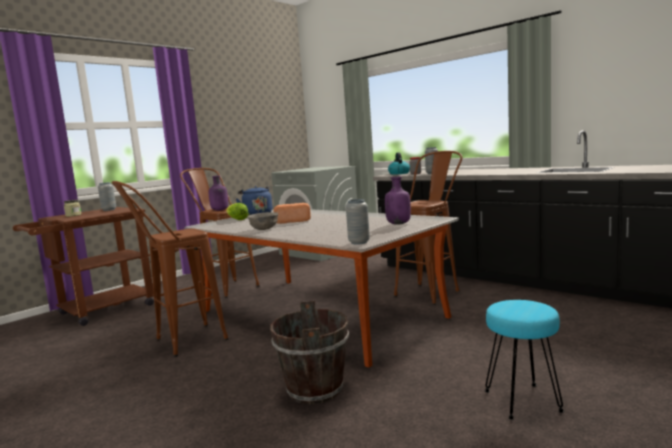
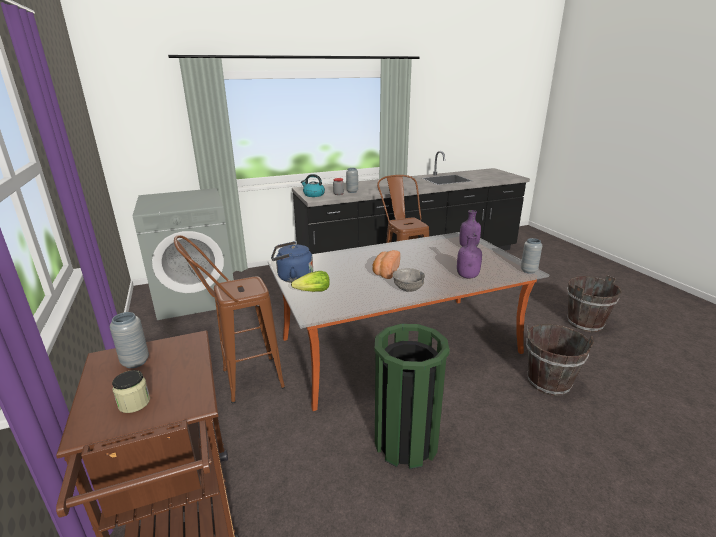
camera: 65 degrees left, 15 degrees up
(180, 343) = (406, 442): brown stool -> green trash can
(220, 210) = (241, 289): purple bottle -> purple bottle (468, 276)
(522, 400) = (584, 323): turquoise stool -> brown bucket

